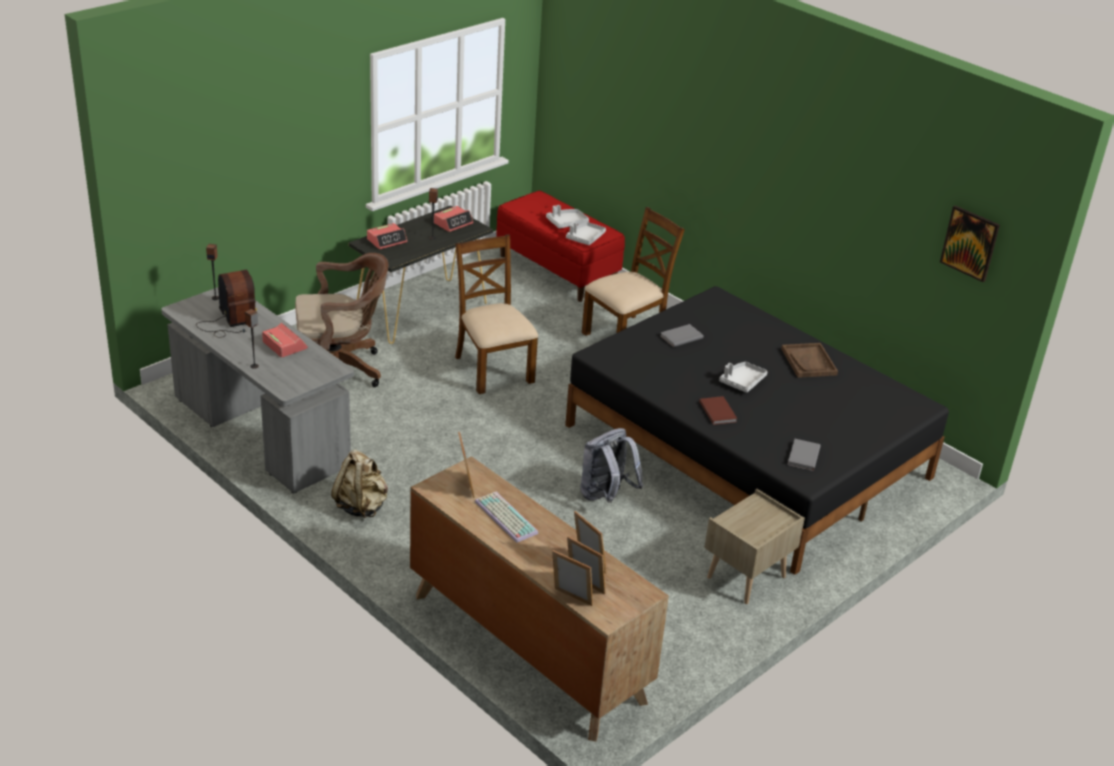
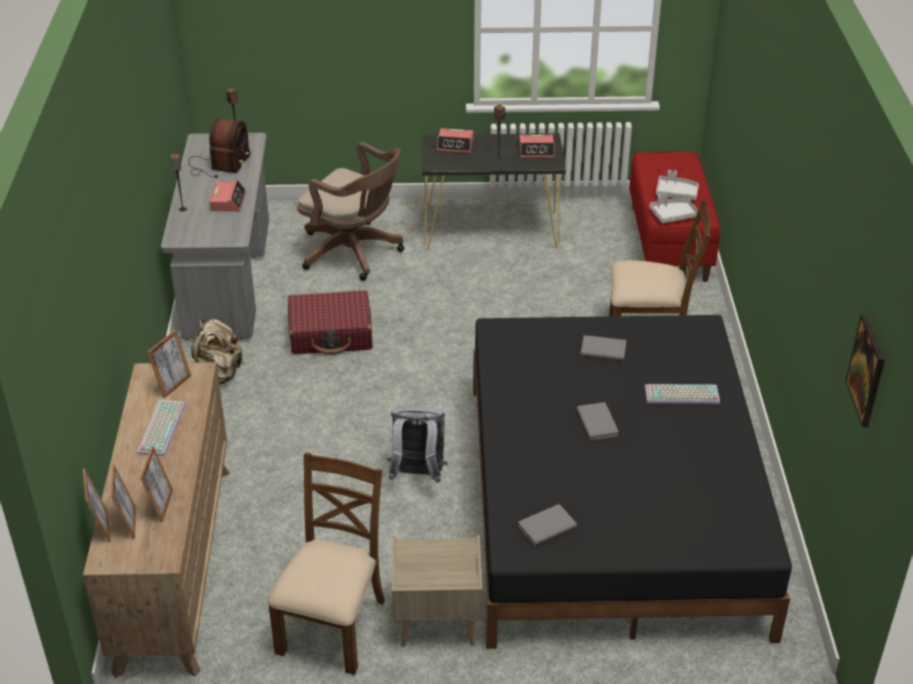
camera: 45 degrees right, 5 degrees up
(406, 435) = (331, 334): none -> red suitcase
(492, 369) = (480, 310): brown chair -> brown chair (333, 625)
(718, 411) = (529, 439): brown book -> none
(742, 381) = (598, 422): grey tray -> grey book
(764, 343) = (681, 395): none -> keyboard
(809, 362) = (701, 437): brown tray -> none

